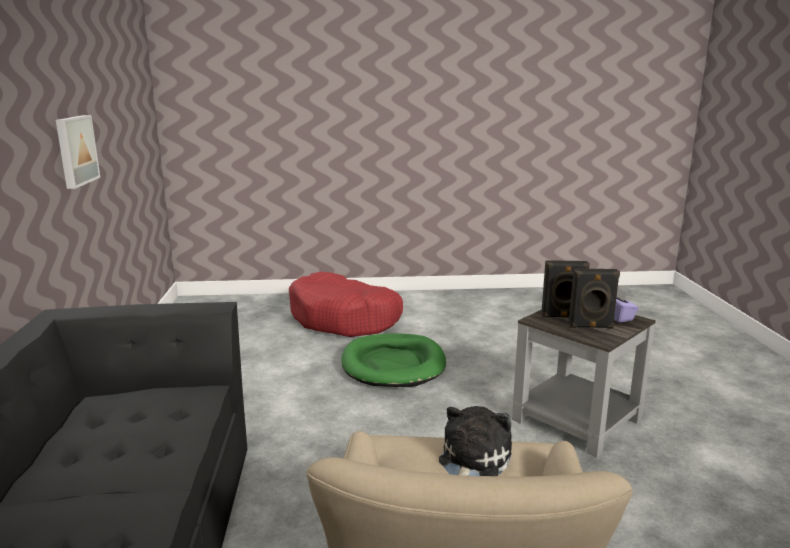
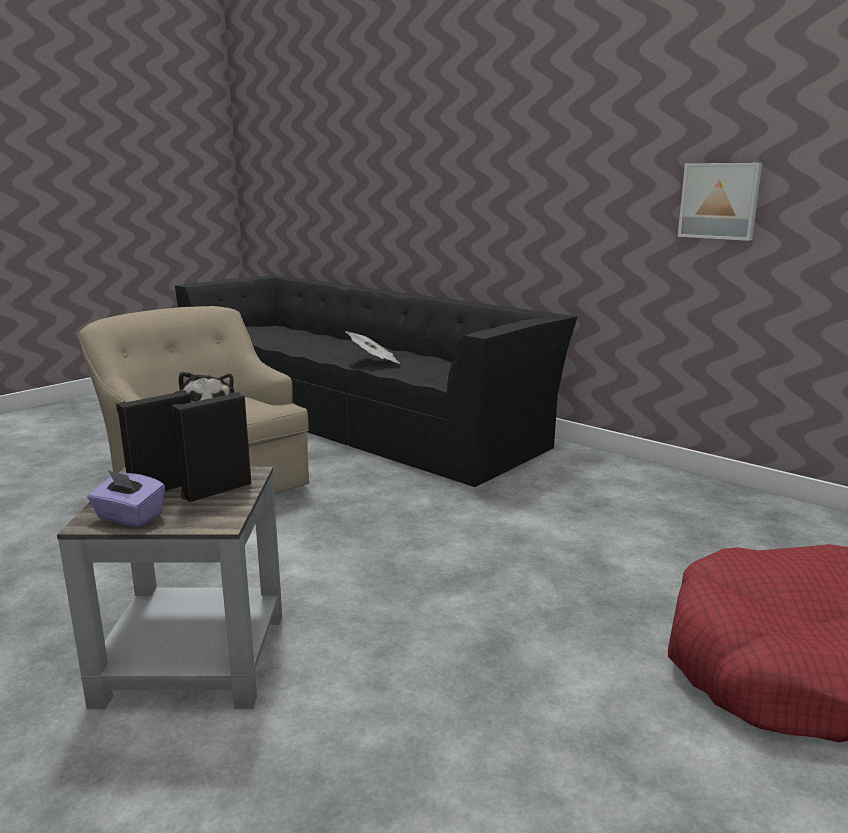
camera: 135 degrees right, 0 degrees up
(145, 478) = (374, 362): none -> newspaper
(393, 364) = (538, 618): green dog bed -> none

